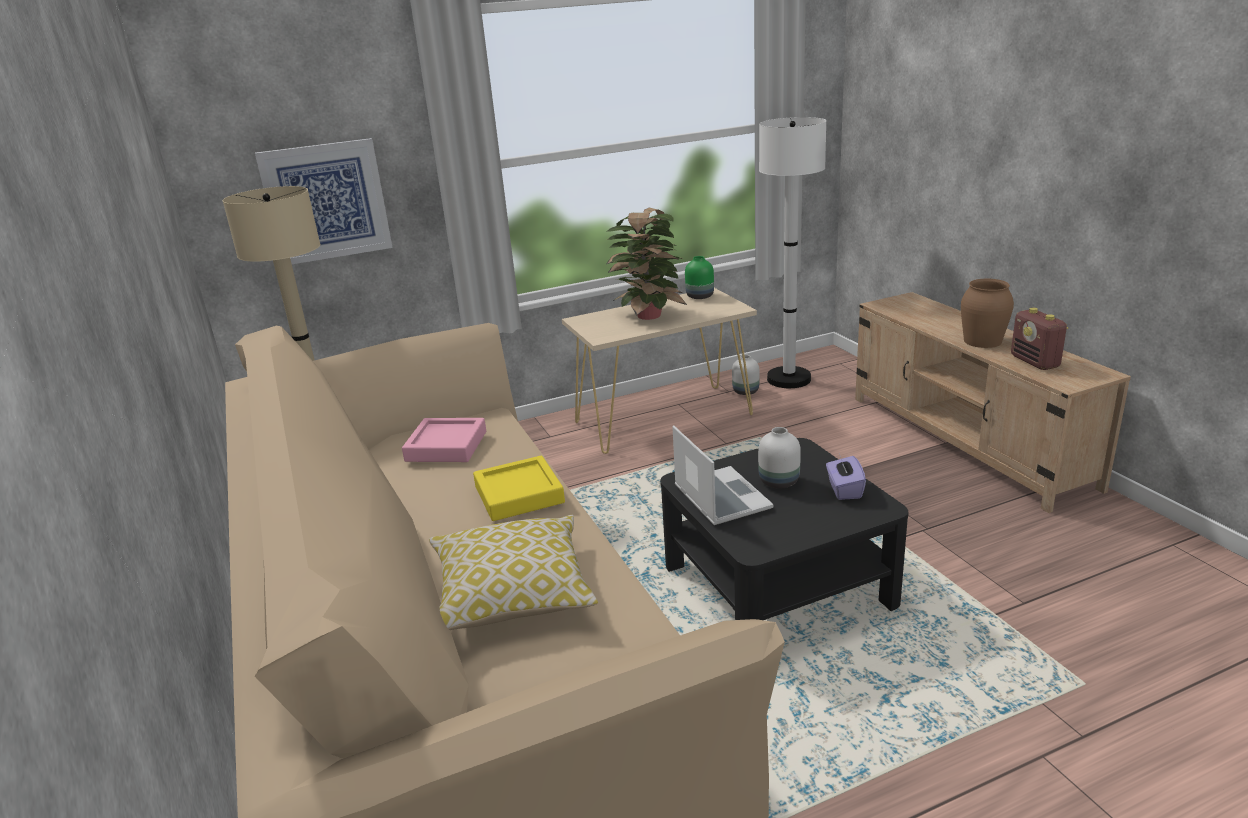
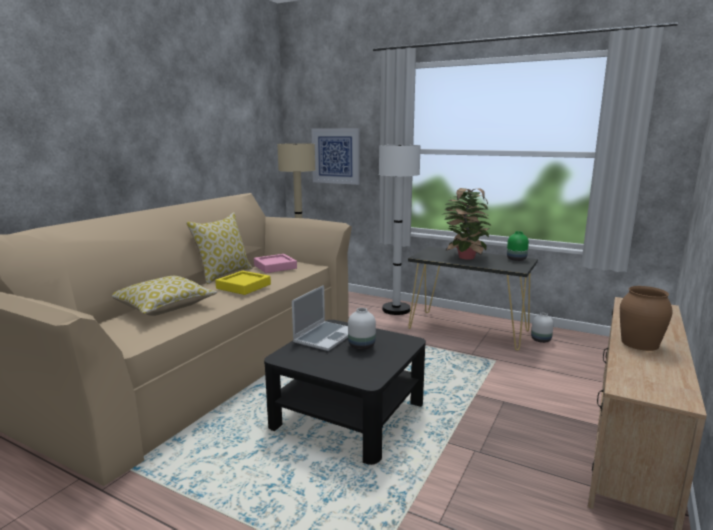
camera: 50 degrees right, 10 degrees down
(405, 501) = (223, 274): none -> pillow
(664, 418) = (468, 330): beige console table -> black console table
(788, 379) = (583, 347): white floor lamp -> white floor lamp (396, 309)
(844, 490) = (376, 365): purple tissue box -> none
(1035, 362) = (642, 369): radio -> none

